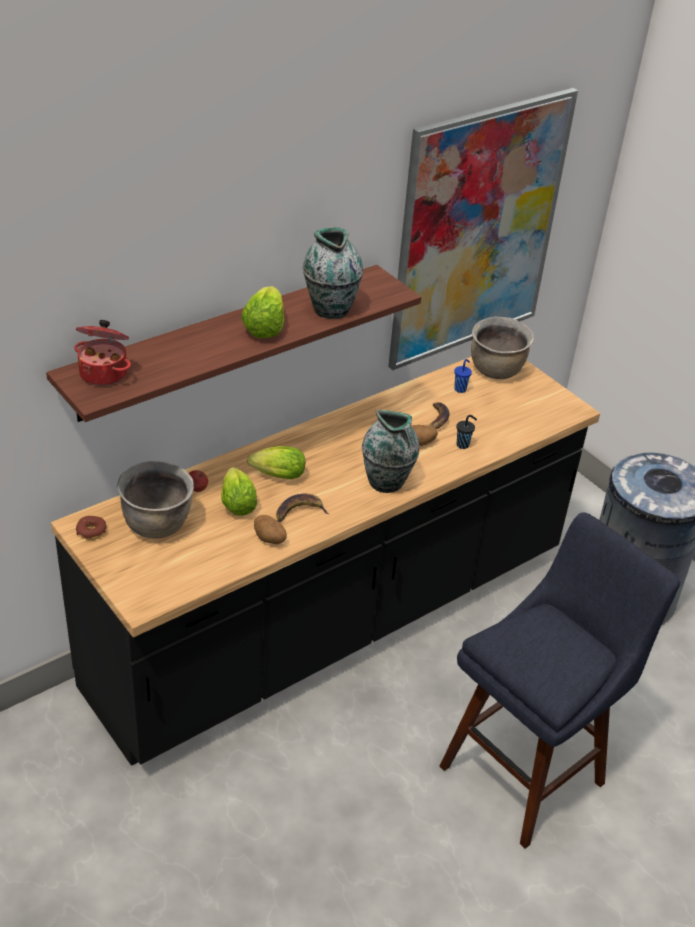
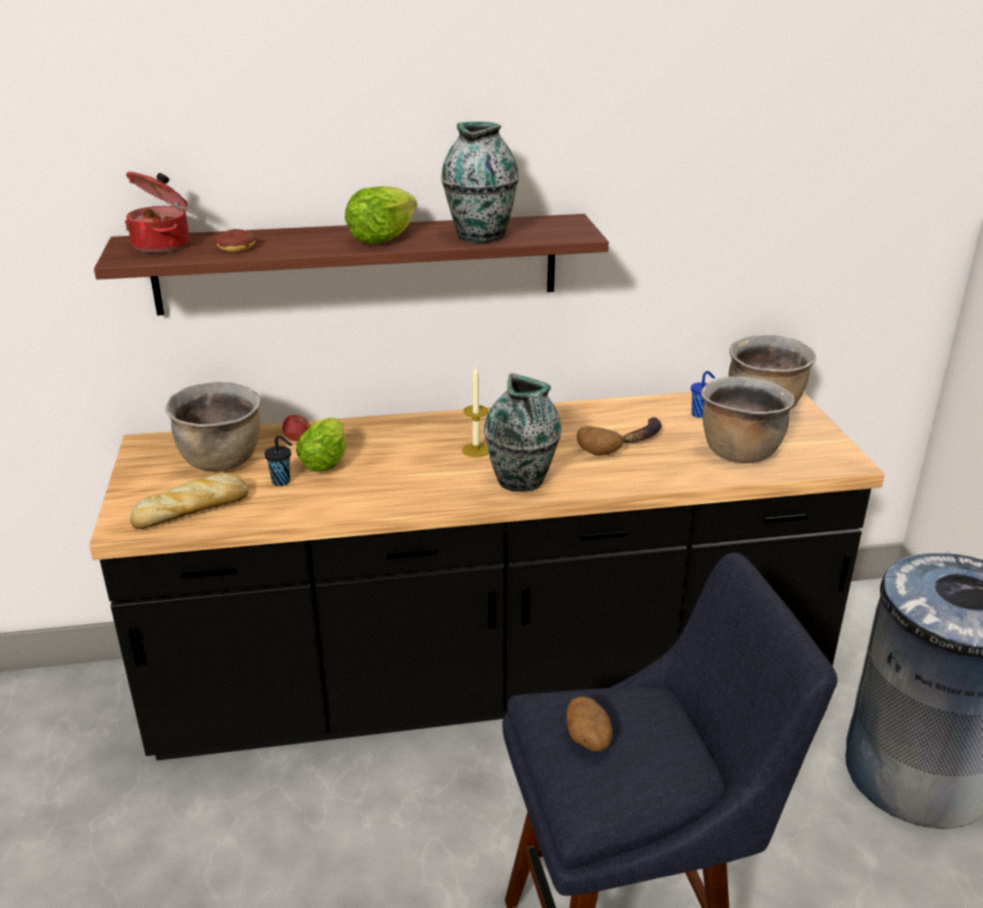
camera: 30 degrees right, 10 degrees down
(91, 531) = (151, 451): donut -> donut (236, 247)
(179, 574) = (194, 509): none -> bread
(270, 539) = (327, 502): potato -> potato (589, 740)
(275, 475) = (395, 446): lettuce -> none
(299, 511) = (388, 484): banana -> none
(335, 463) = (476, 450): none -> candle
(463, 445) = (656, 466): black cup -> black cup (282, 481)
(477, 231) = (749, 205): picture -> none
(506, 417) = (739, 452): none -> brown cooking pot

